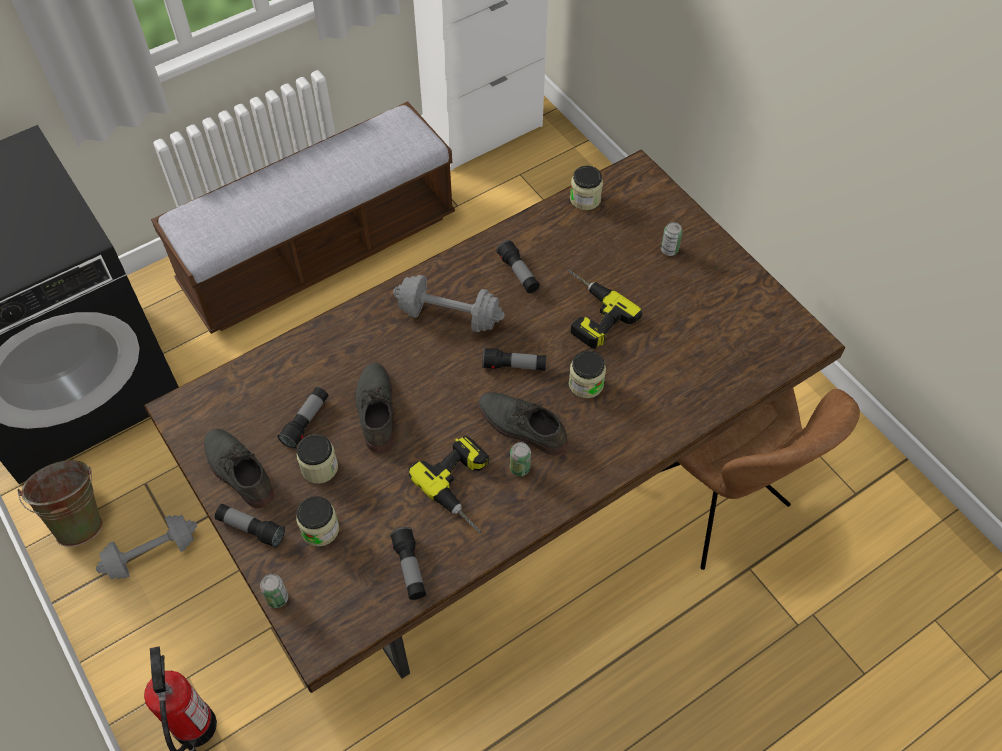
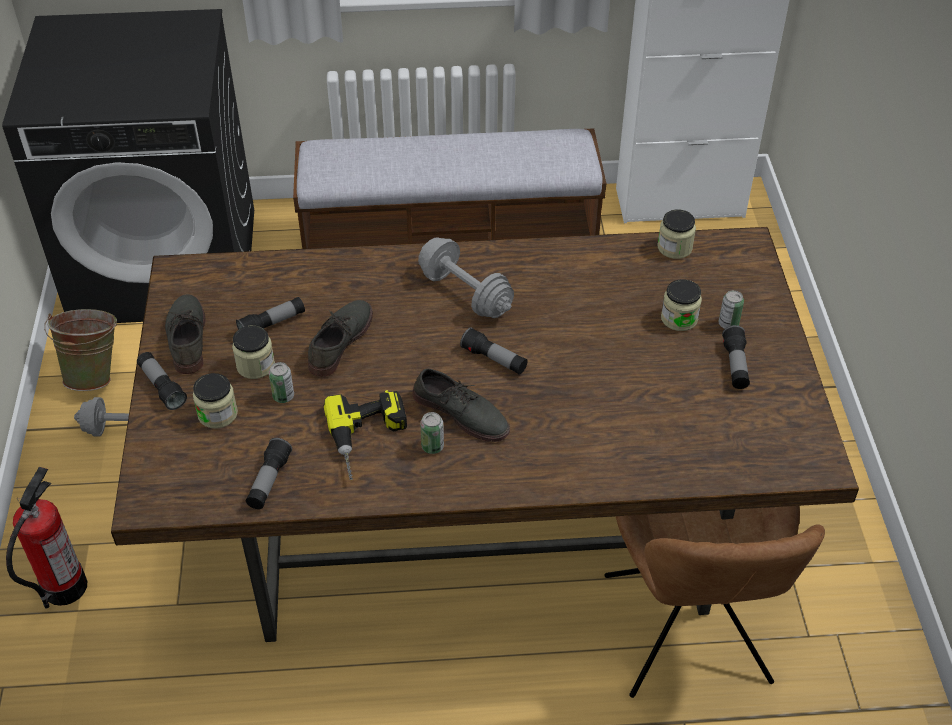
camera: 30 degrees right, 10 degrees down
(277, 598) = (140, 451): can -> can (283, 396)
(518, 273) = (559, 284): flashlight -> flashlight (735, 365)
(521, 426) = (461, 412): grey shoe -> grey shoe turned 150 degrees clockwise
(586, 384) = (552, 404): jar -> jar (679, 318)
(588, 312) = (601, 344): power drill -> none

